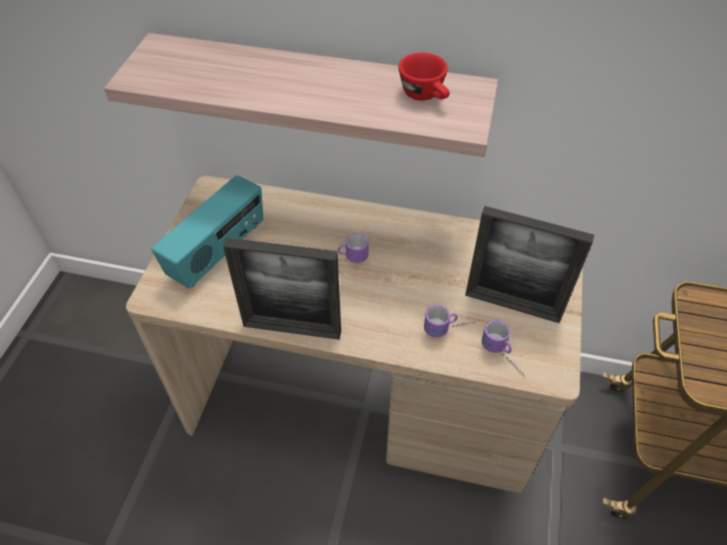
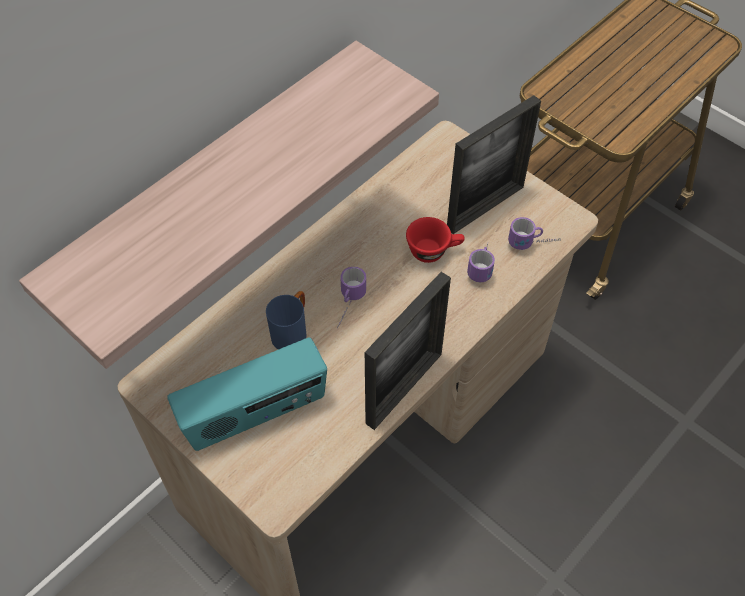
camera: 60 degrees left, 5 degrees up
(218, 252) = (255, 414): radio -> radio turned 90 degrees clockwise
(299, 240) = (292, 331): none -> blue mug
(426, 96) = (342, 98): red cup -> red cup (434, 250)

